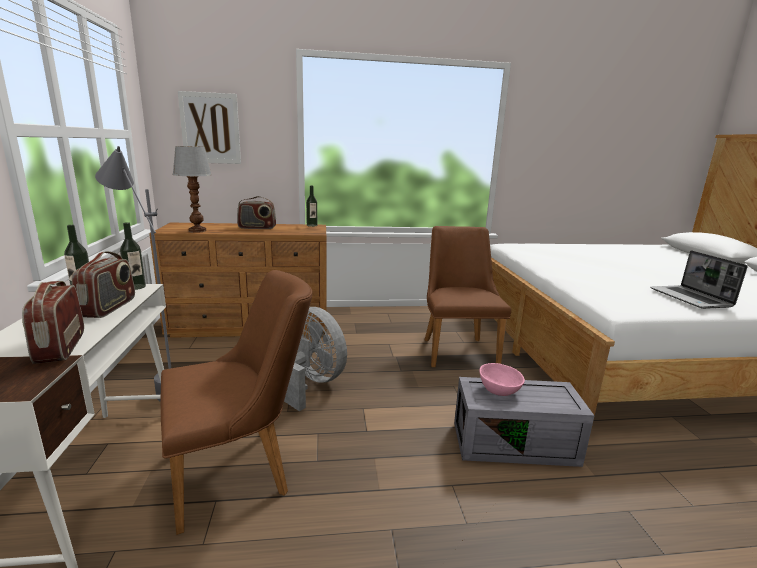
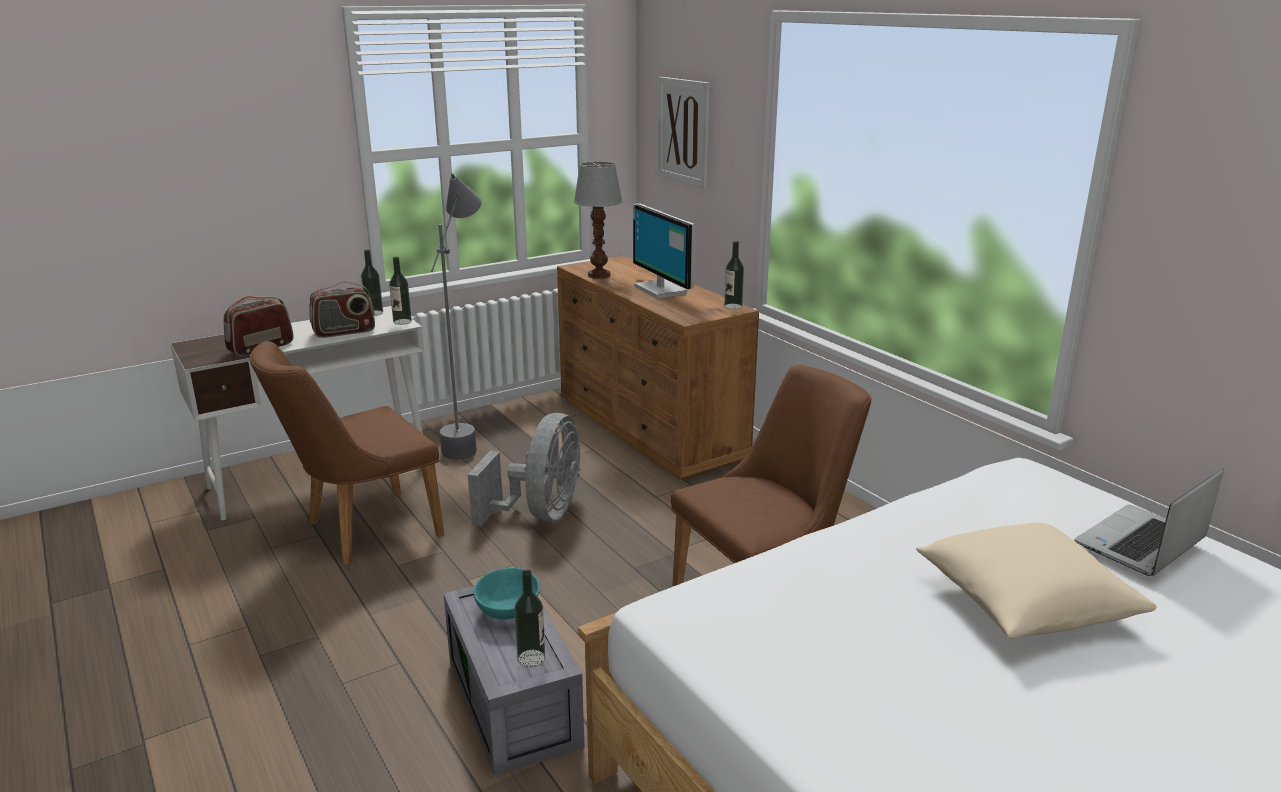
camera: 65 degrees right, 5 degrees up
(241, 471) = (361, 531): brown chair -> brown chair turned 105 degrees clockwise
(257, 228) = (662, 289): radio -> monitor
(498, 390) = (507, 609): pink bowl -> turquoise bowl
(553, 393) = (531, 658): none -> bottle
(612, 266) = (1023, 605): none -> beige pillow
(691, 298) = (835, 701): laptop -> laptop (1141, 544)

